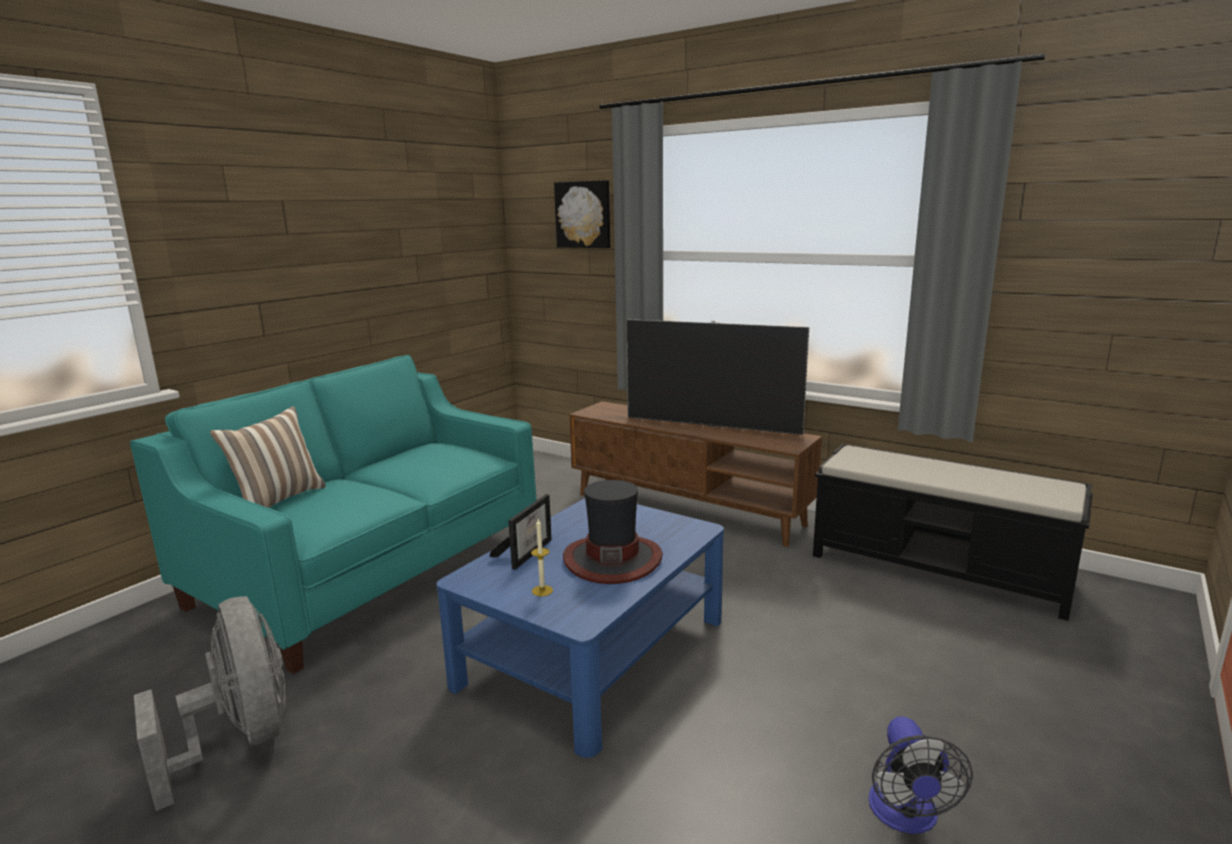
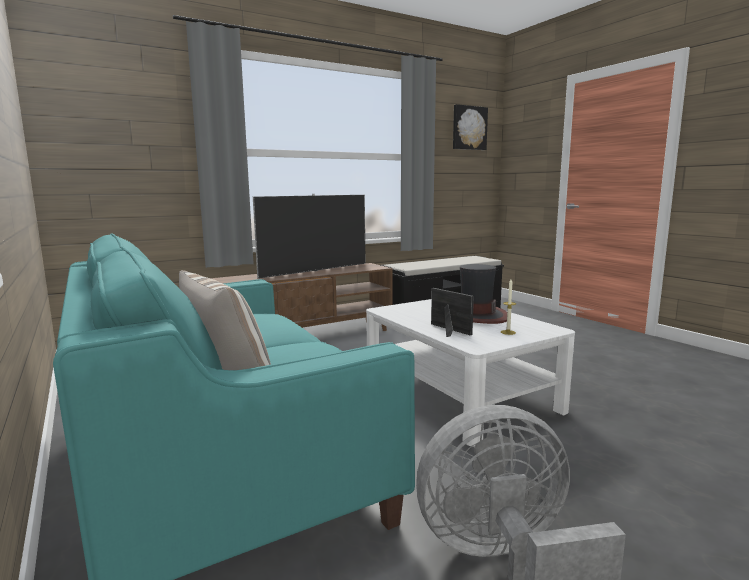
camera: 65 degrees left, 5 degrees down
(584, 214) = (144, 112): picture -> picture (469, 128)
(593, 651) = (458, 393): blue coffee table -> white coffee table
(906, 817) = (619, 362): fan -> none

